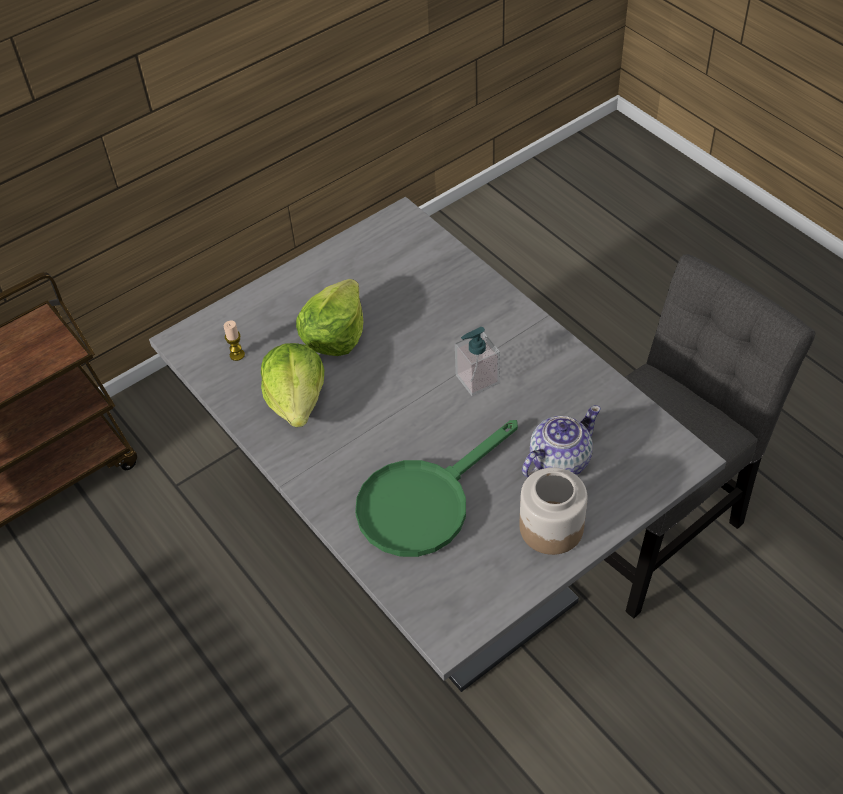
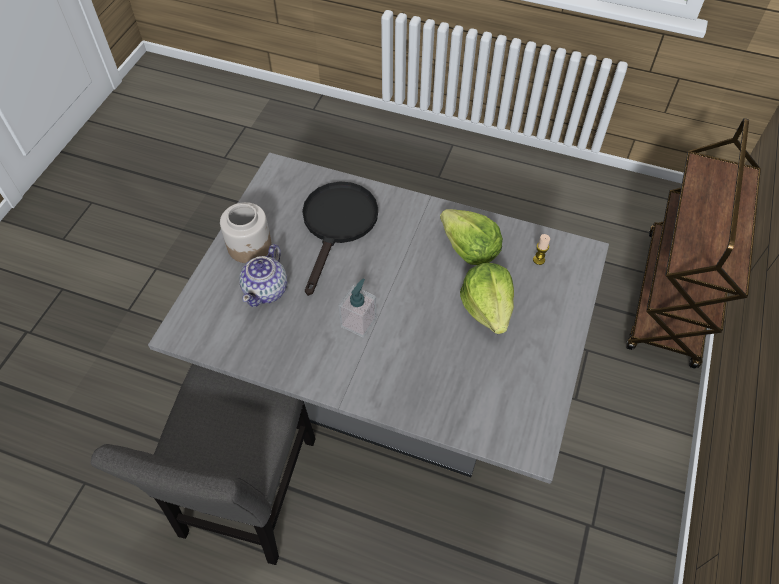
camera: 145 degrees right, 5 degrees up
(424, 502) = (337, 225): green frying pan -> black frying pan

